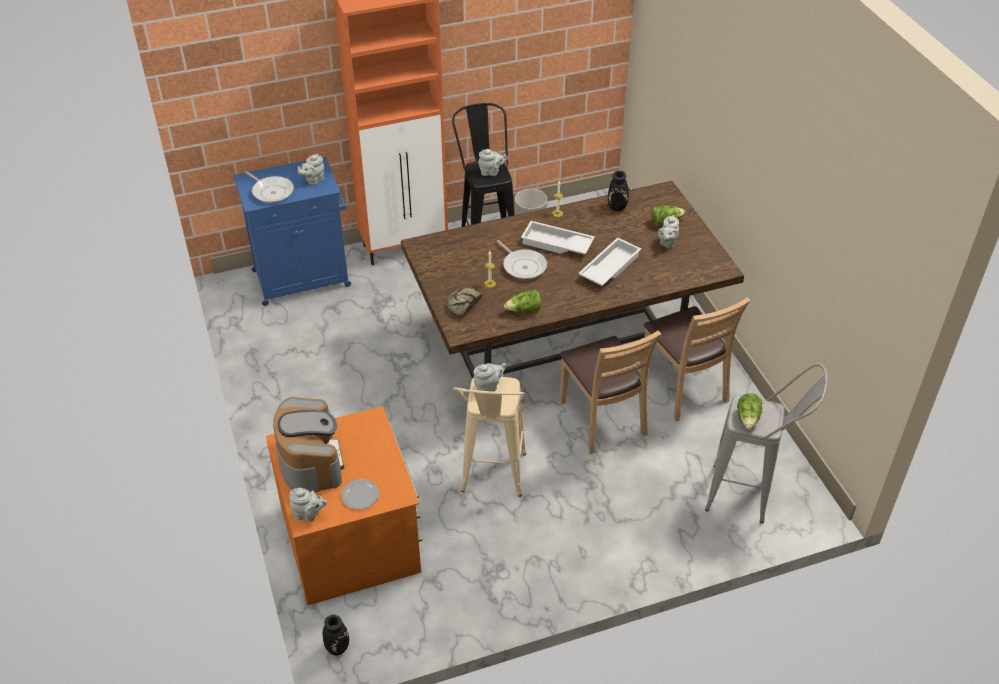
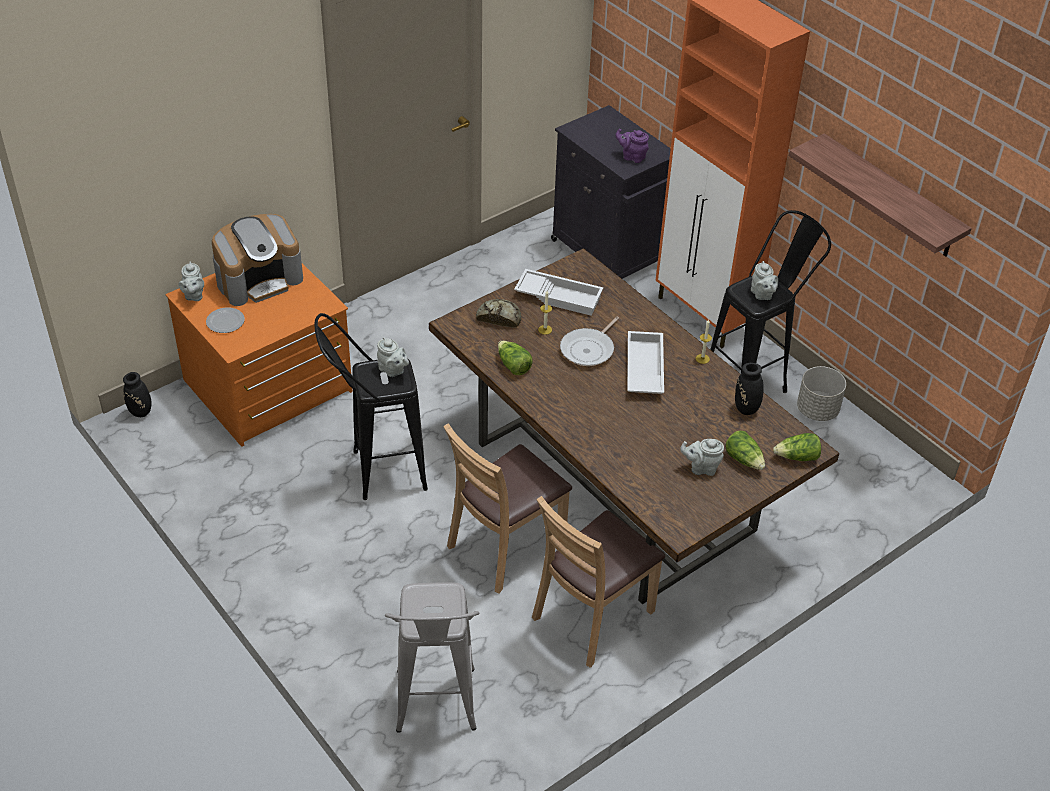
camera: 70 degrees right, 0 degrees up
(271, 191) = (596, 135): frying pan -> none
(303, 278) = (608, 254): blue cabinet -> black cabinet
(313, 180) = (632, 157): grey teapot -> purple teapot
(492, 482) = (376, 473): beige stool -> black stool
(523, 45) = (890, 197): none -> shelf
(609, 267) = (625, 422): white tray -> white tray (559, 296)
(748, 418) = (426, 602): lettuce -> lettuce (797, 457)

